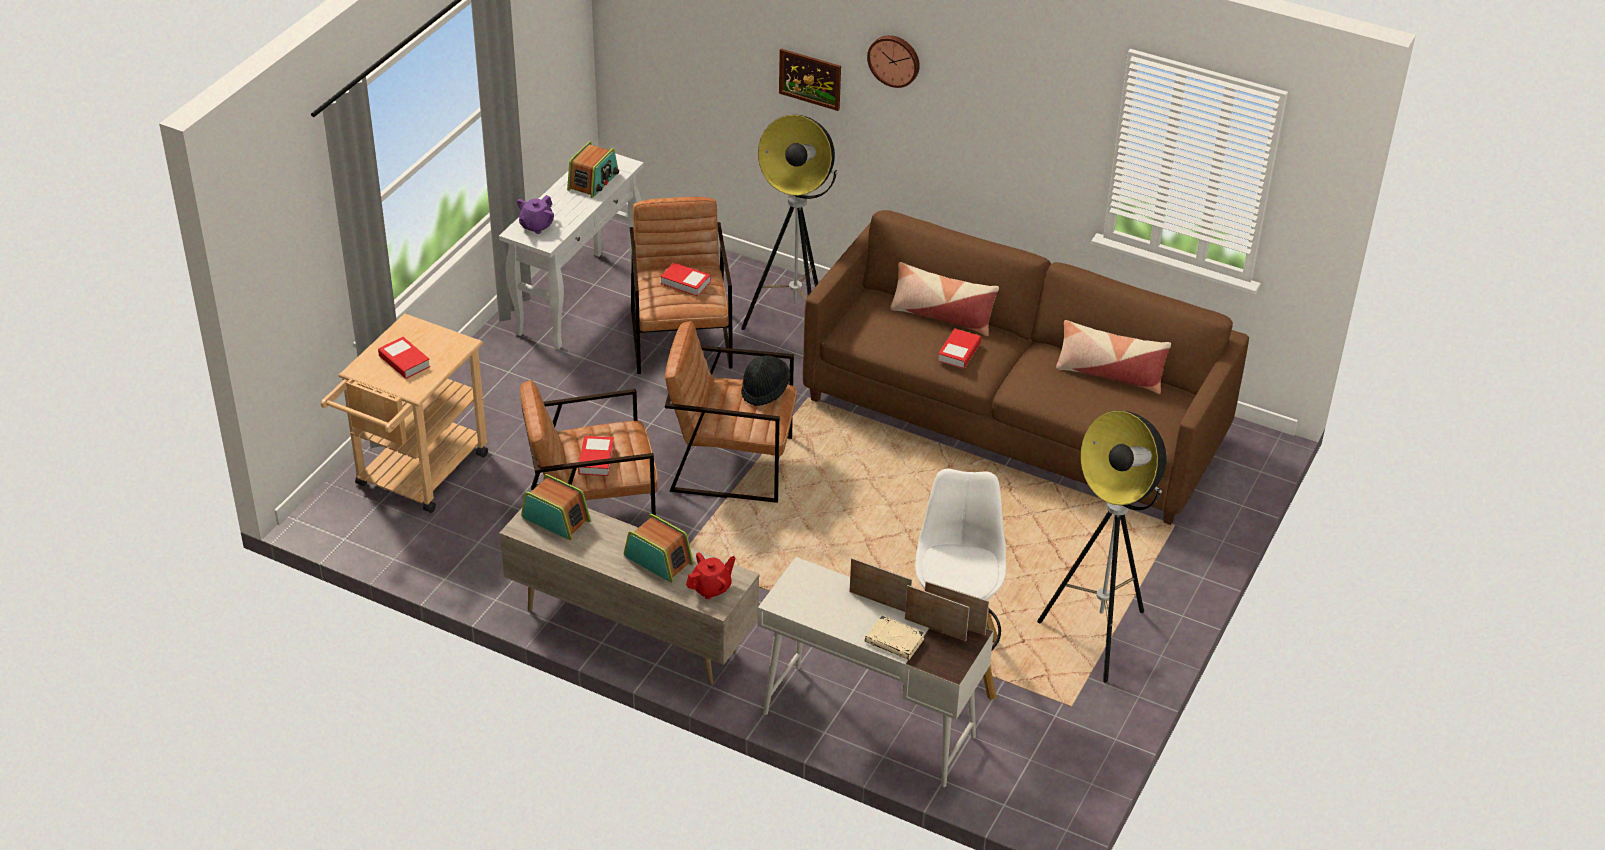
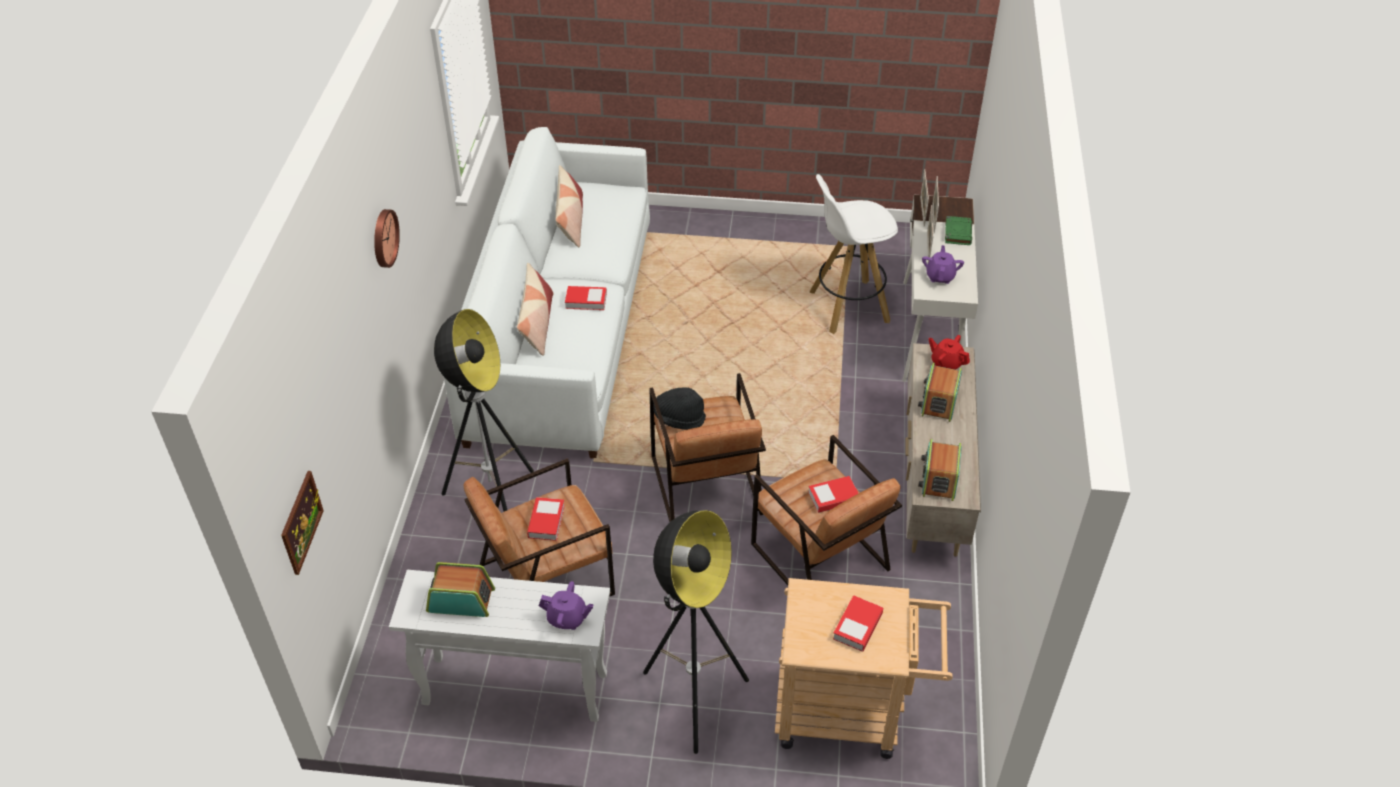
camera: 110 degrees left, 5 degrees up
(810, 79) = (365, 344): picture -> picture (301, 522)
(822, 593) = (940, 276): none -> purple teapot
(895, 641) = (957, 233): beige book -> green book
(1015, 419) = (561, 332): brown sofa -> white sofa
(1098, 637) = (776, 247): floor lamp -> floor lamp (693, 699)

